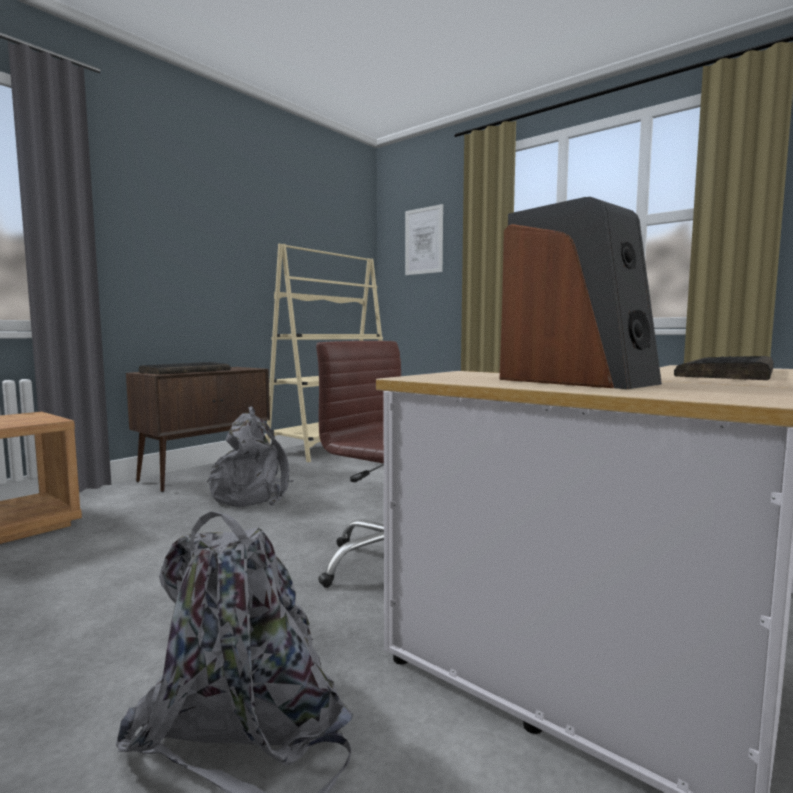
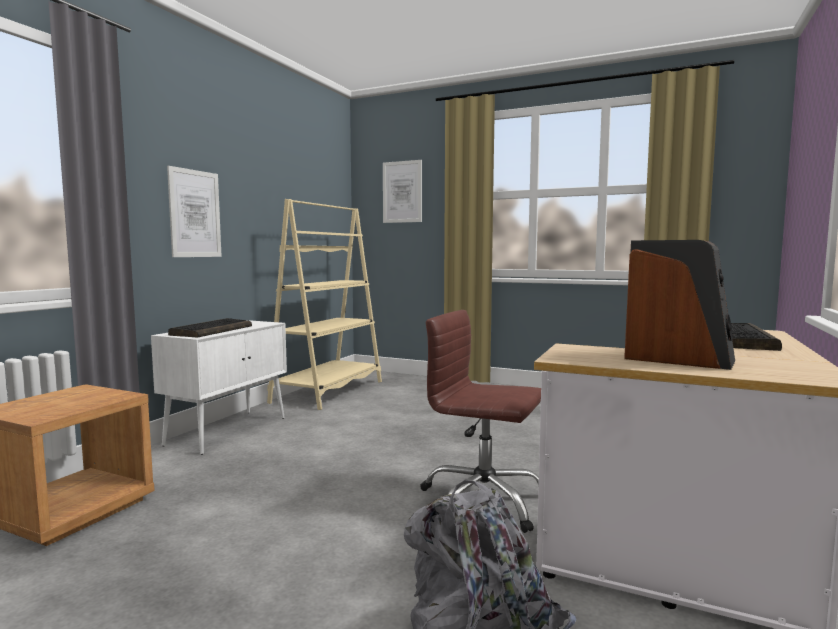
camera: 15 degrees left, 0 degrees up
(182, 257) = (195, 214): none -> picture
(206, 474) = (228, 430): brown cabinet -> white cabinet
(253, 494) = (298, 448): grey backpack -> none

